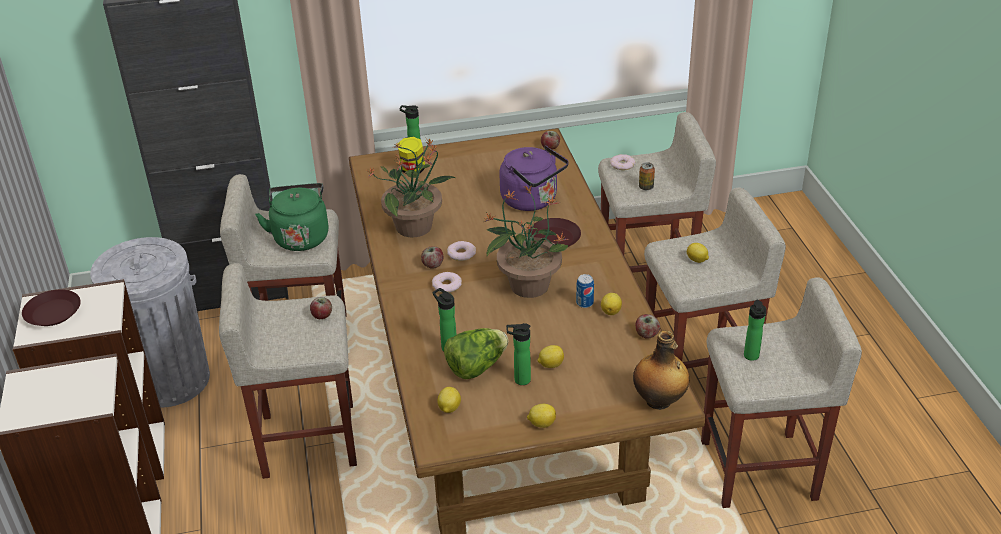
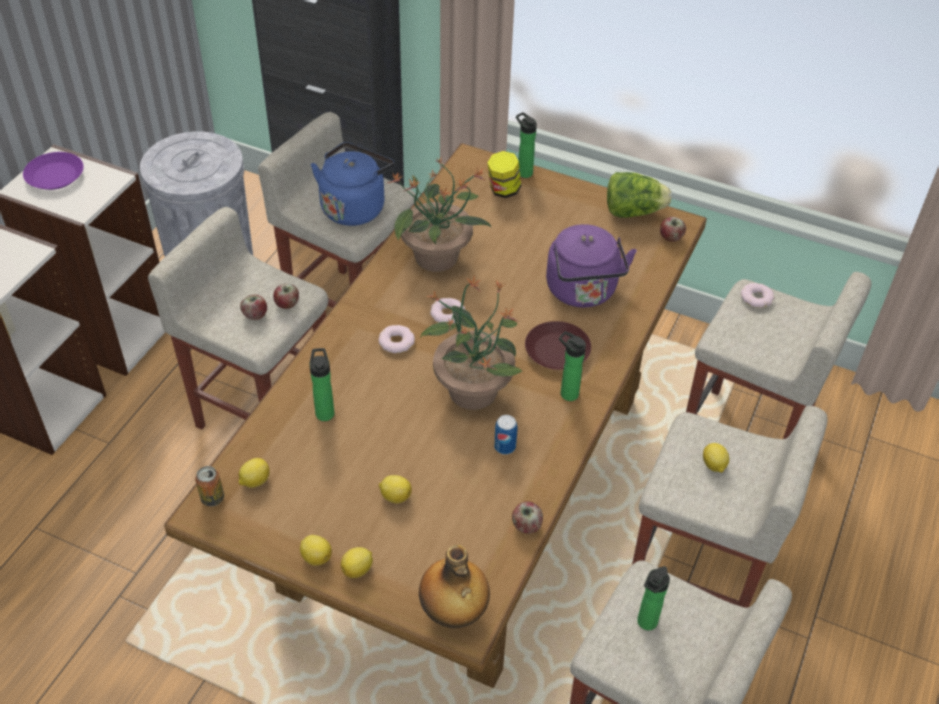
camera: 35 degrees right, 10 degrees up
(53, 312) = (56, 176): brown plate -> purple plate
(300, 236) = (354, 207): green kettle -> blue kettle
(432, 265) = (407, 311): apple -> apple (255, 315)
(476, 367) = (326, 452): lettuce -> lettuce (633, 212)
(519, 380) = (348, 493): bottle -> bottle (566, 393)
(611, 311) = (521, 474): lemon -> lemon (358, 569)
(646, 187) = (753, 341): can -> can (212, 498)

